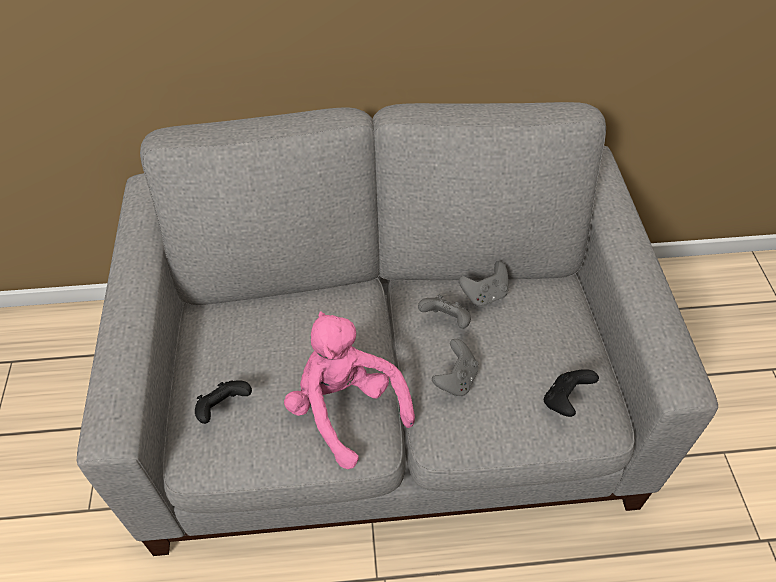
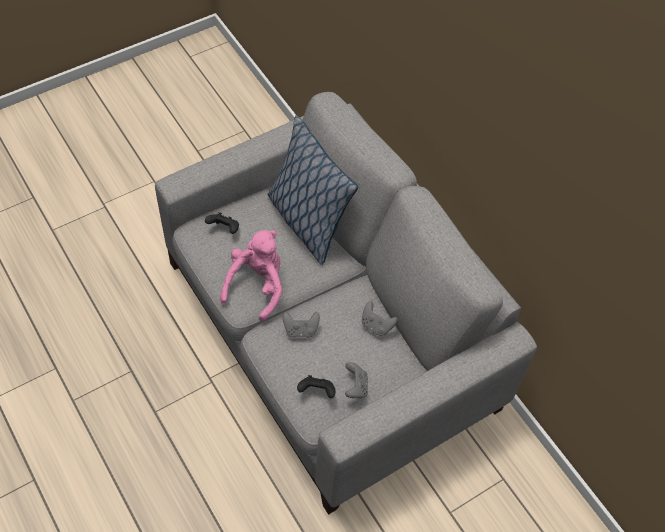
camera: 60 degrees right, 5 degrees up
(274, 306) = (306, 221): none -> pillow
(446, 321) = (342, 311): grey game controller -> grey game controller (355, 387)

